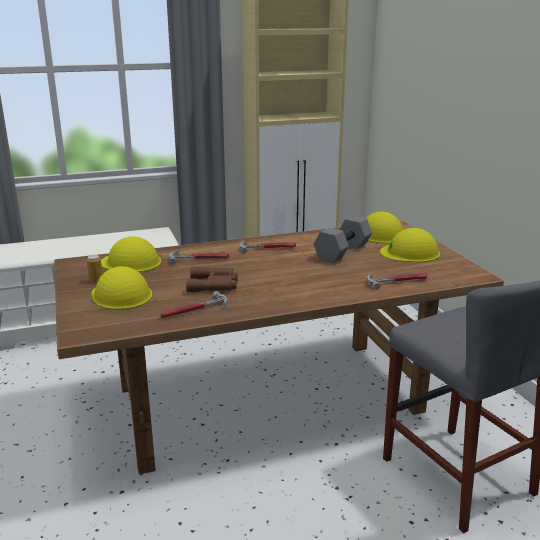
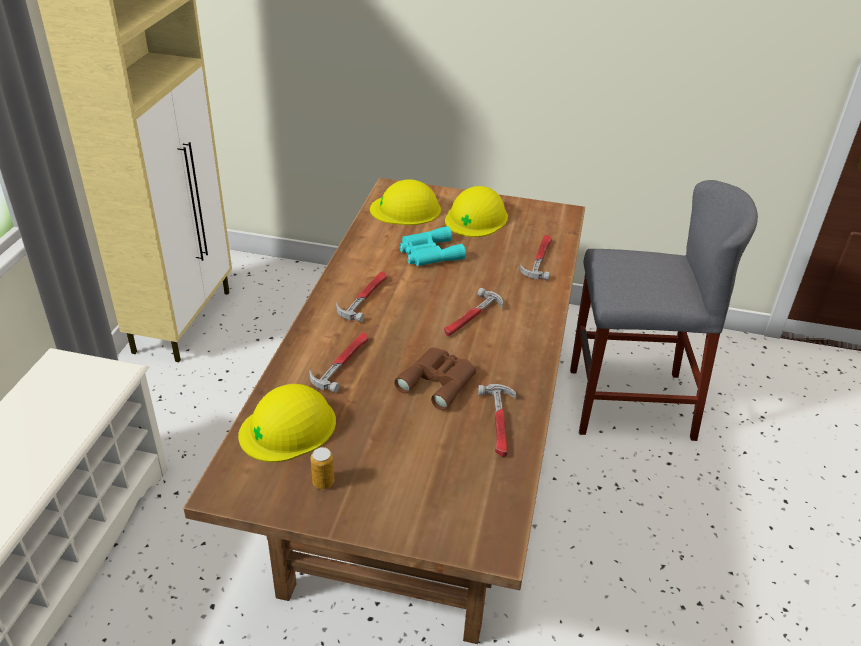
camera: 60 degrees left, 15 degrees up
(121, 294) = (398, 471): yellow hard hat -> none
(292, 278) = (472, 317): none -> hammer
(342, 251) = (428, 253): grey dumbbell -> turquoise binoculars

